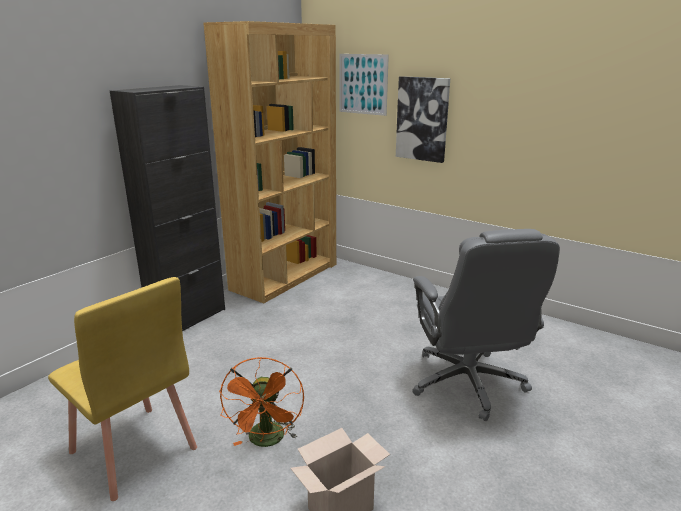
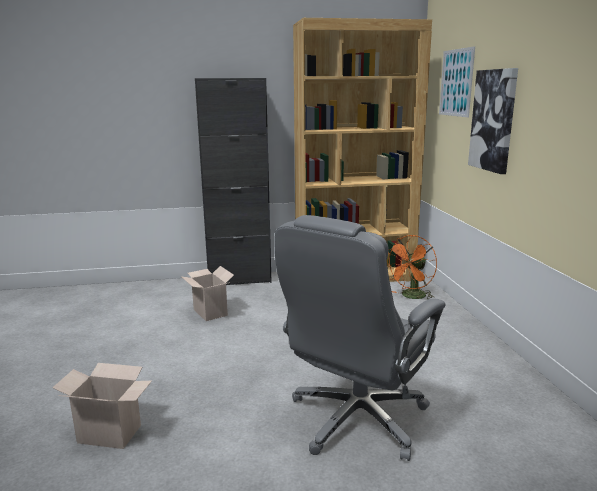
camera: 45 degrees right, 5 degrees down
(133, 451) = (88, 337): yellow chair -> none
(219, 362) = (209, 312): none -> cardboard box
(267, 441) = (149, 370): orange fan -> orange fan (411, 297)

